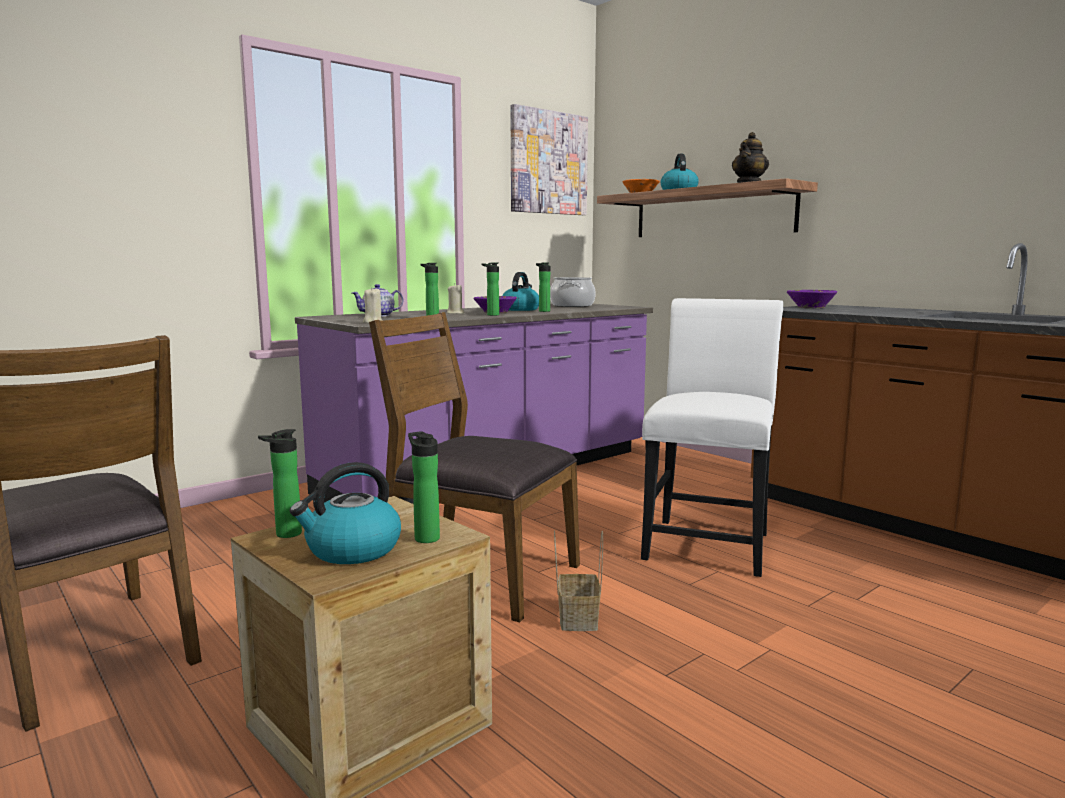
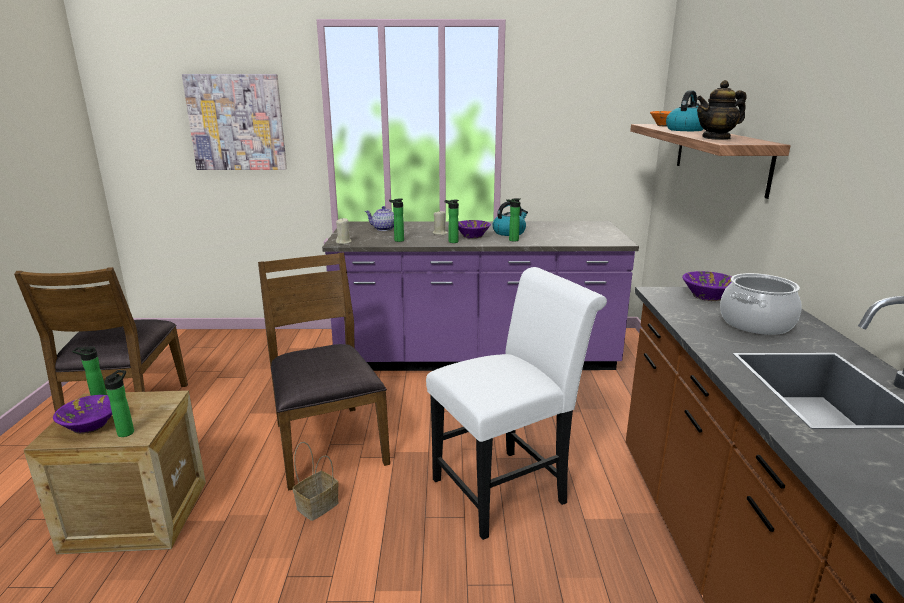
camera: 40 degrees right, 10 degrees up
(352, 550) = (90, 426): kettle -> purple bowl
(548, 163) = (604, 87): picture -> picture (237, 123)
(572, 305) = (577, 230): cooking pot -> cooking pot (755, 323)

